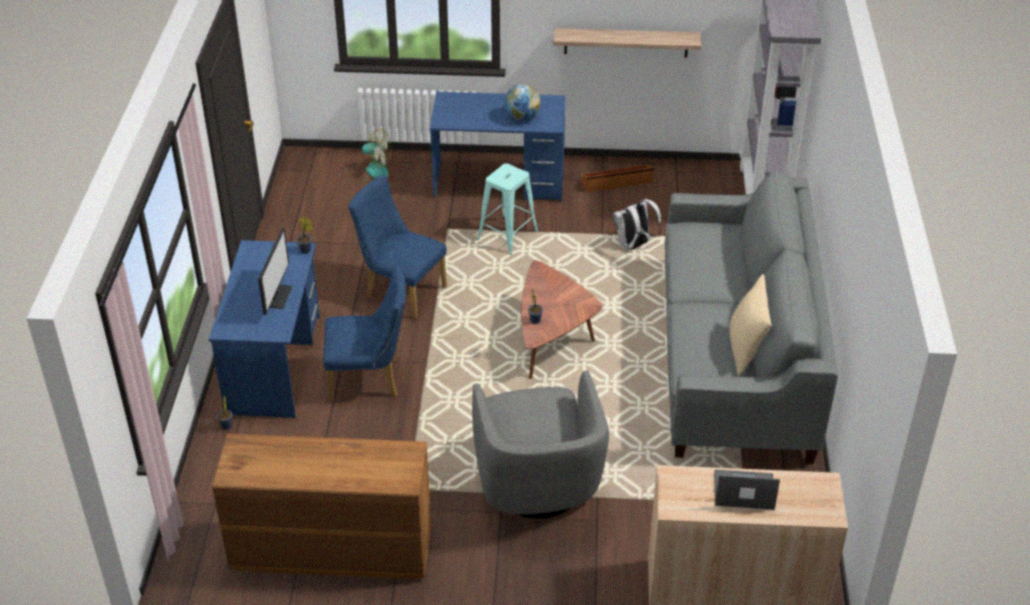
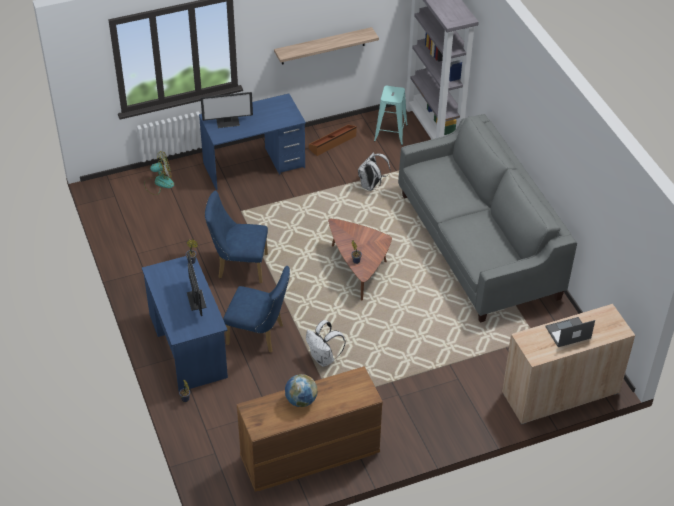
camera: 25 degrees left, 5 degrees up
(370, 380) = (259, 335): blue chair -> blue chair turned 45 degrees clockwise
(432, 434) = (324, 359): none -> white backpack
(465, 108) = (228, 122): none -> monitor
(507, 235) = (284, 204): turquoise stool -> turquoise stool (390, 133)
(522, 117) = (271, 118): globe -> globe (301, 400)
(537, 485) = (409, 369): grey armchair -> none
(746, 349) = (504, 240): beige pillow -> none

